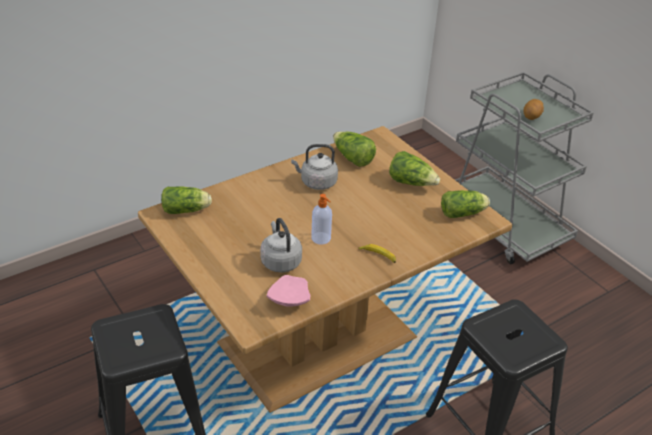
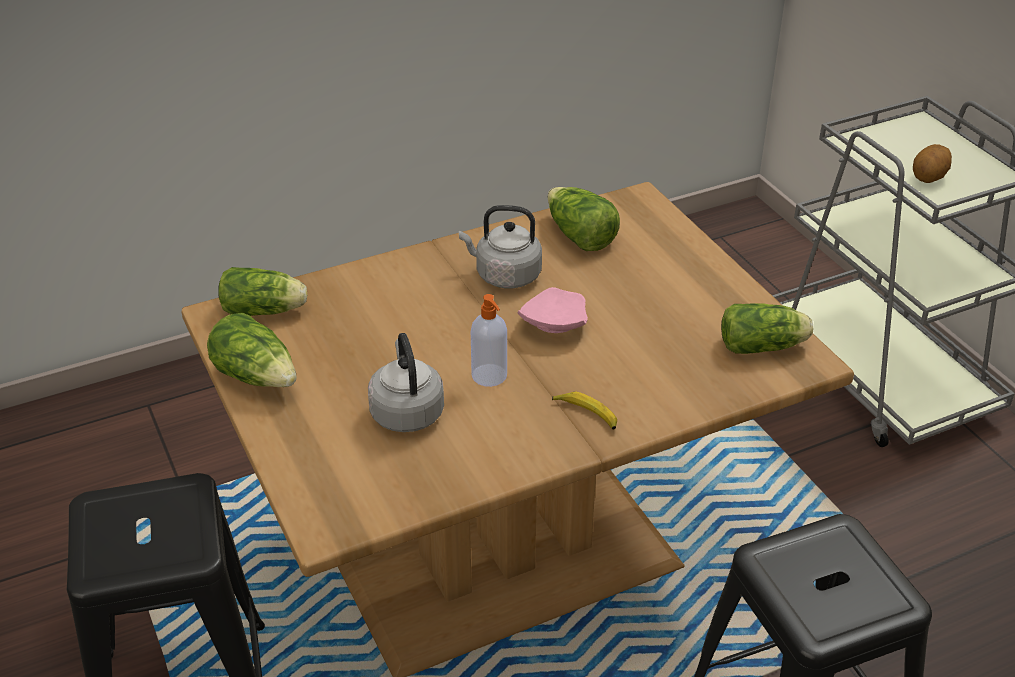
camera: 10 degrees right, 0 degrees up
(288, 299) = (404, 483): pink plate -> pink plate (553, 324)
(411, 182) = (678, 285): lettuce -> lettuce (257, 376)

